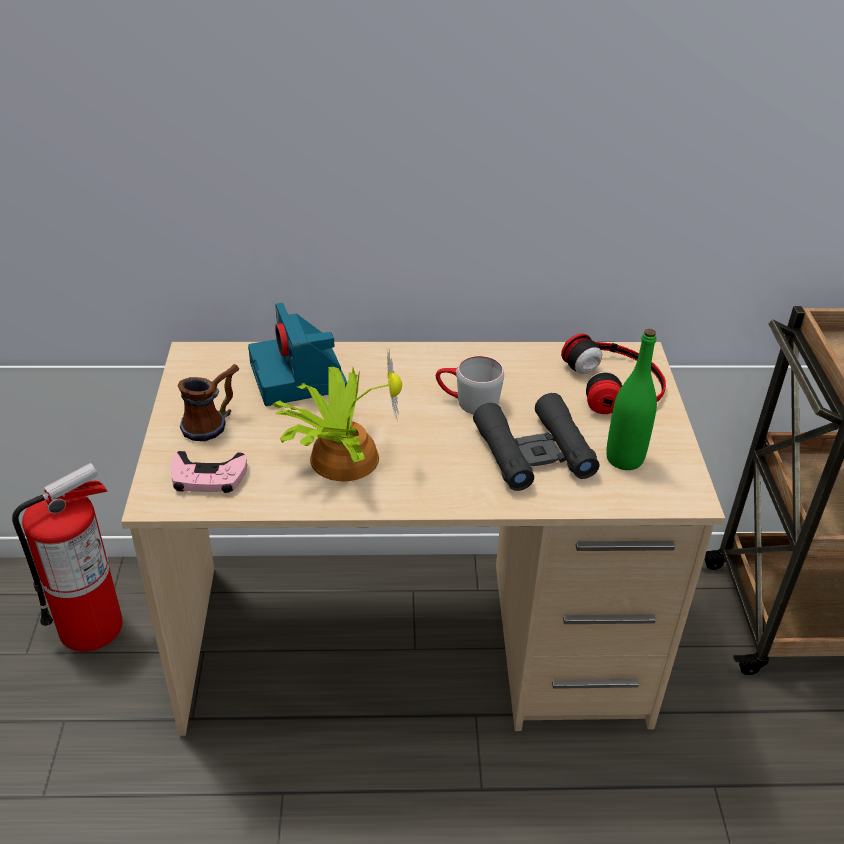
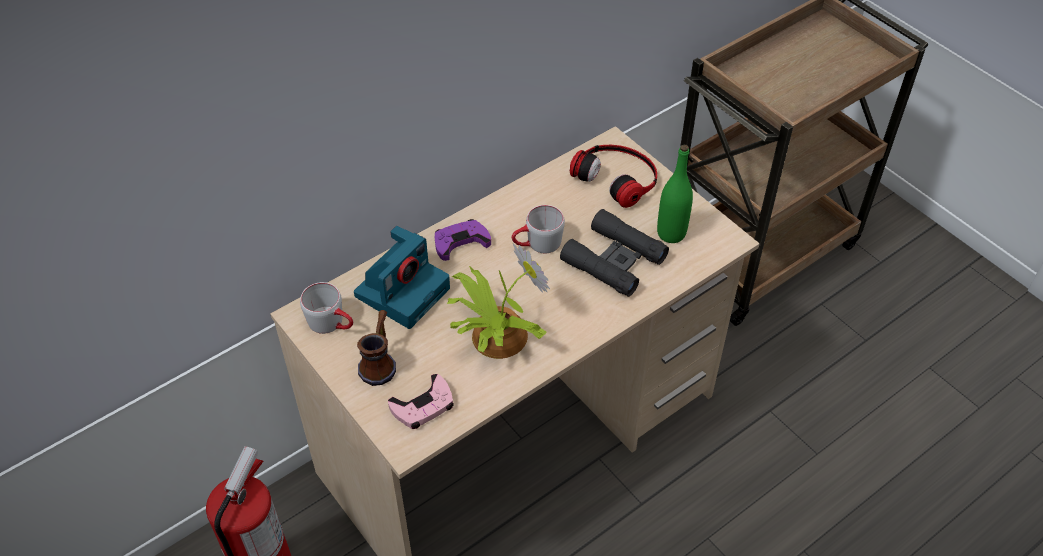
camera: 35 degrees left, 10 degrees up
(210, 373) = (332, 324): none -> grey mug
(299, 378) = (403, 290): camera -> camera turned 90 degrees counterclockwise
(395, 366) = (461, 242): none -> purple game controller

